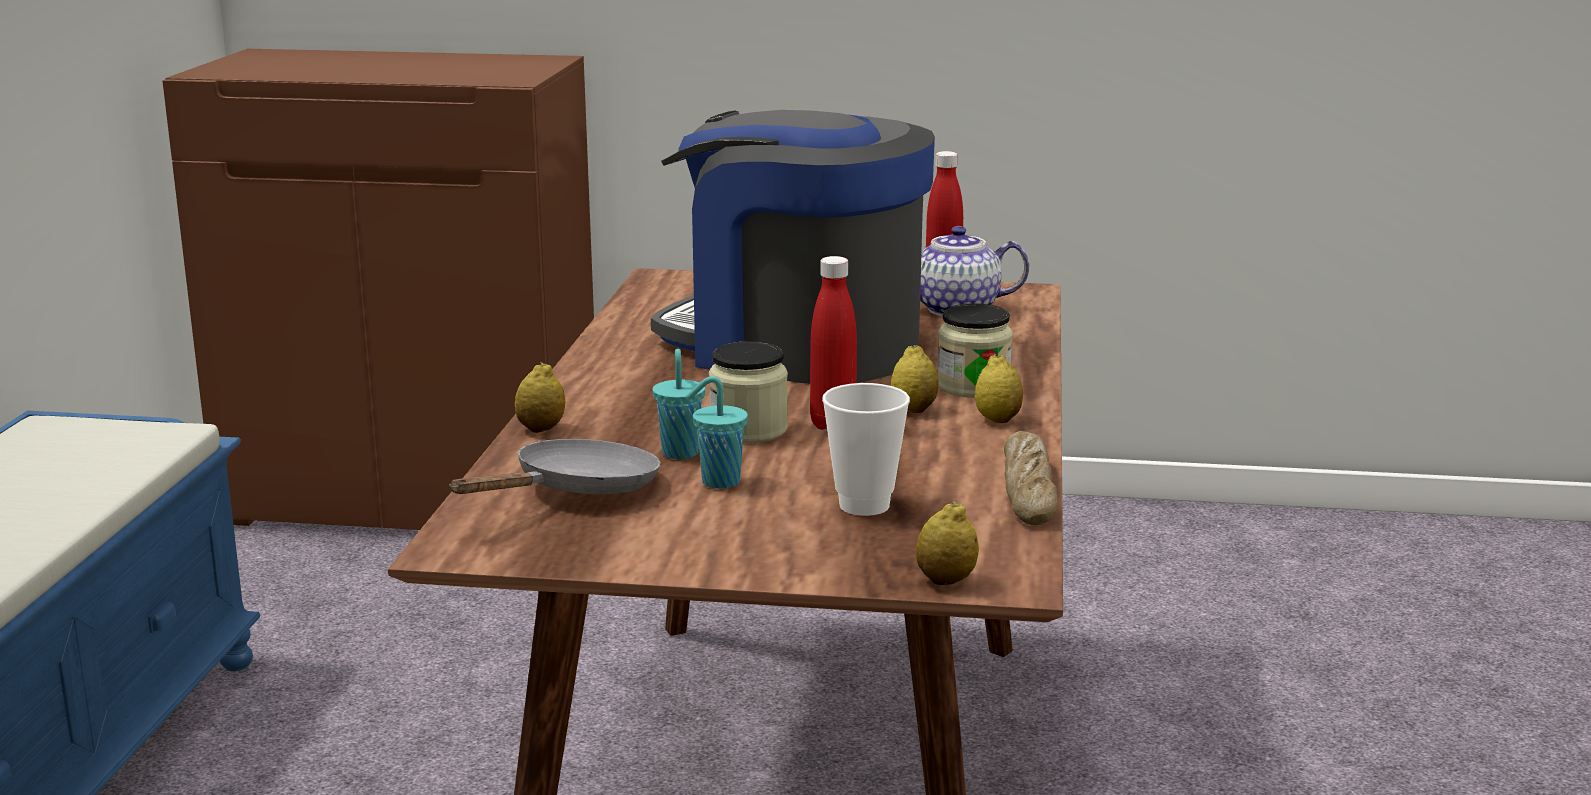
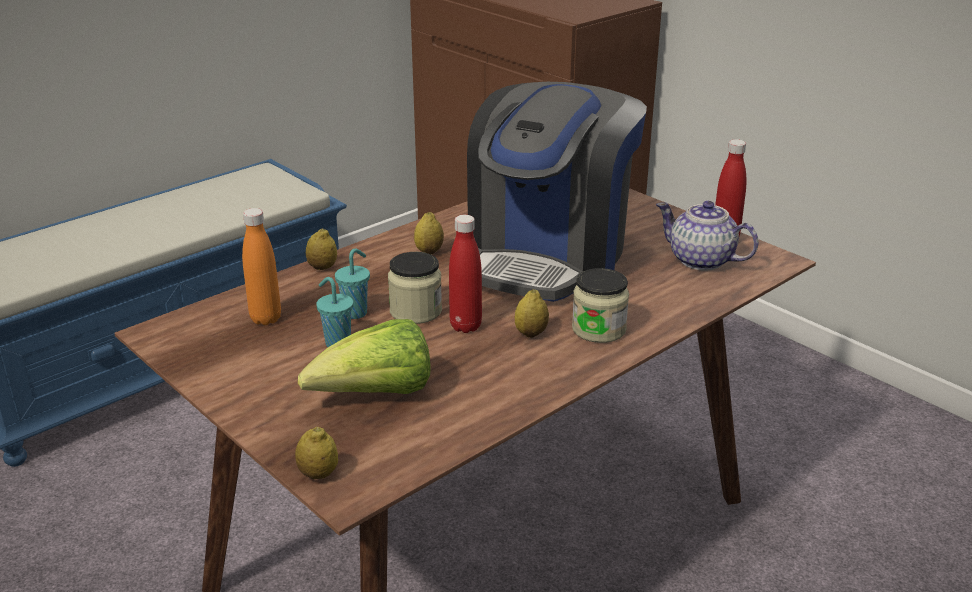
camera: 40 degrees right, 10 degrees up
(577, 491) = (266, 318): grey frying pan -> orange bottle
(795, 347) = (549, 257): coffee machine -> coffee machine turned 135 degrees counterclockwise
(864, 505) = (376, 395): cup -> lettuce
(997, 419) = (565, 363): lemon -> lemon (429, 251)
(1029, 492) = (480, 430): bread -> none

